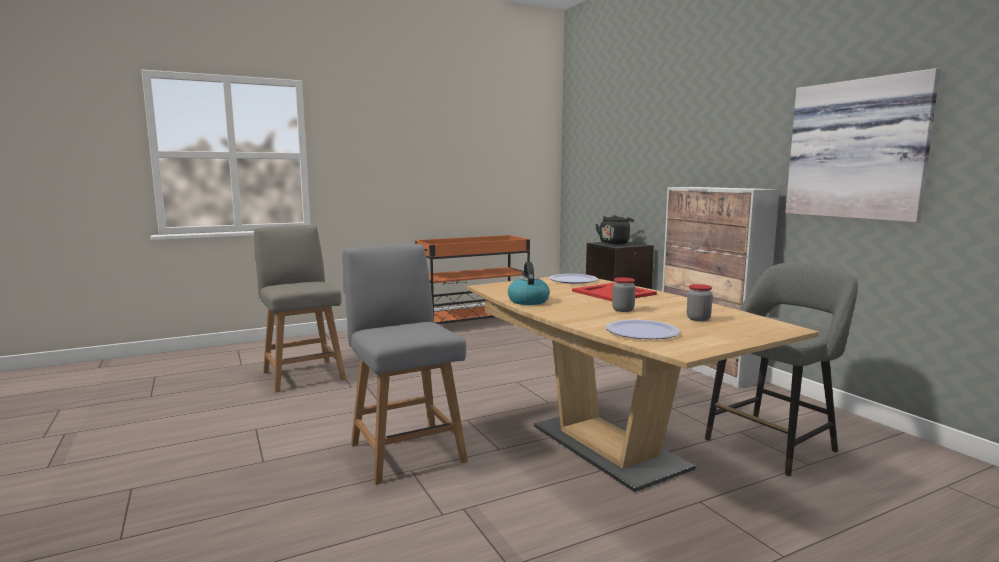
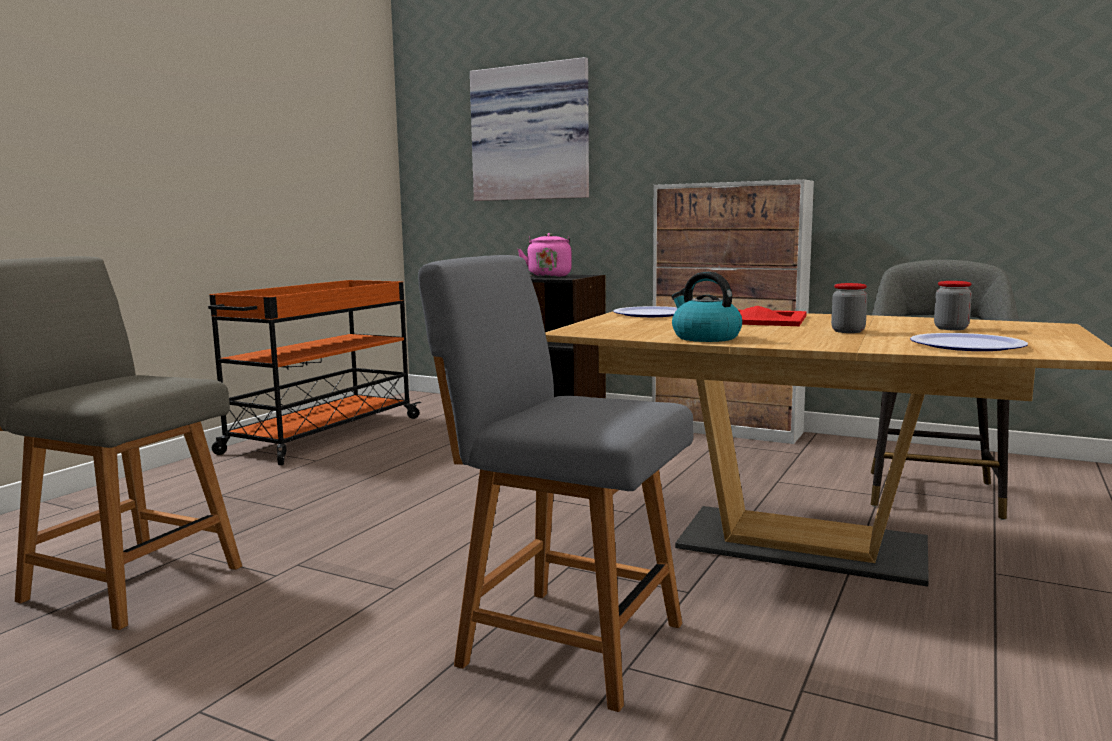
camera: 35 degrees left, 0 degrees up
(614, 243) = (549, 276): black kettle -> pink kettle
(858, 149) = (919, 127): picture -> picture (532, 133)

